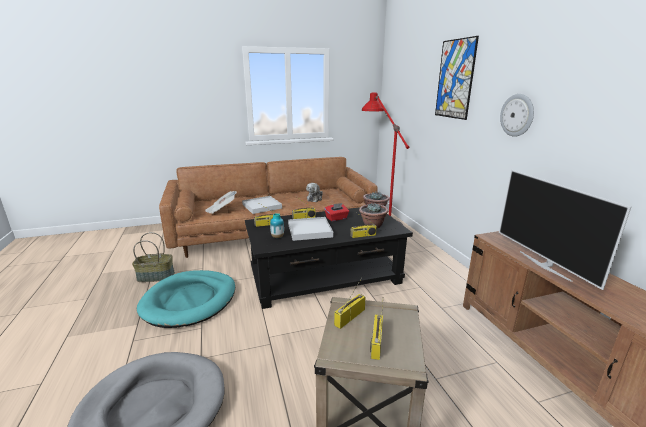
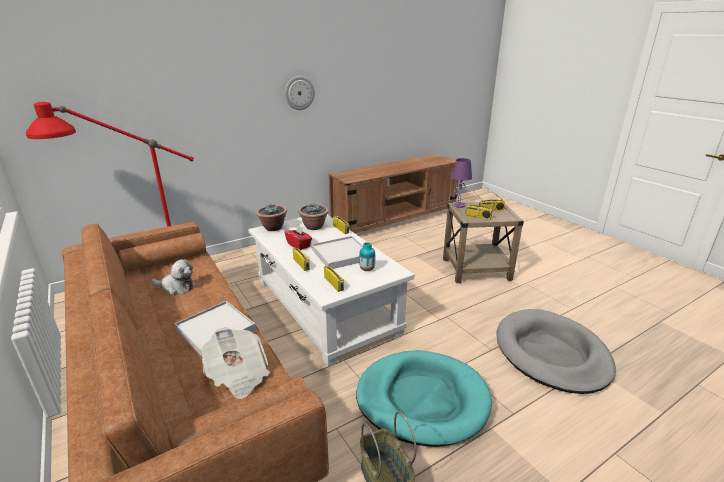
camera: 105 degrees left, 5 degrees up
(325, 276) = (325, 305): black coffee table -> white coffee table
(401, 311) = (458, 205): none -> purple table lamp
(455, 79) = (210, 67): picture -> none
(544, 265) = (384, 172): television -> none

